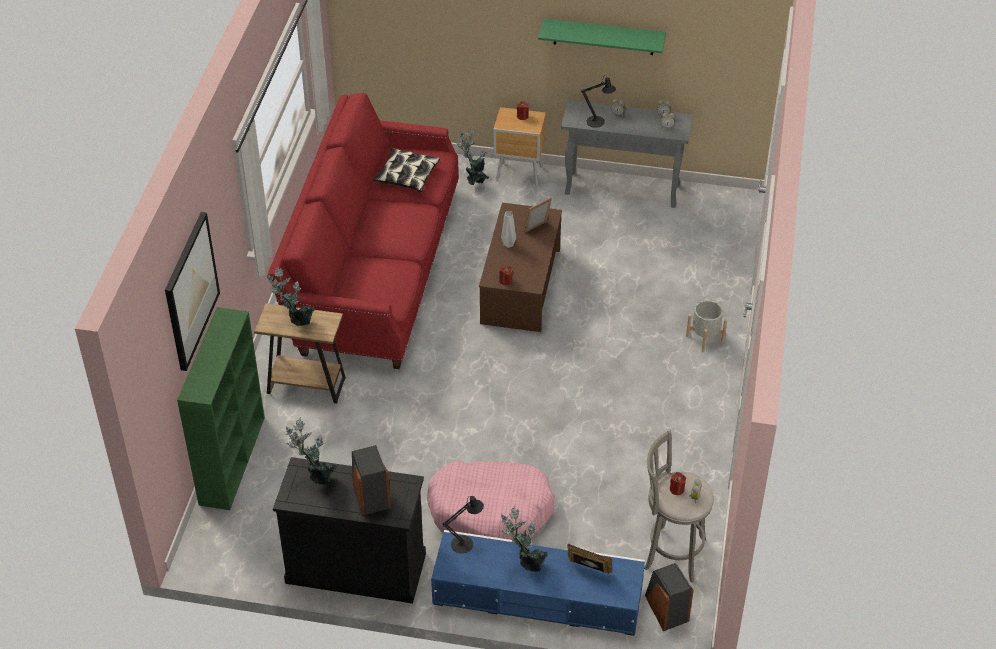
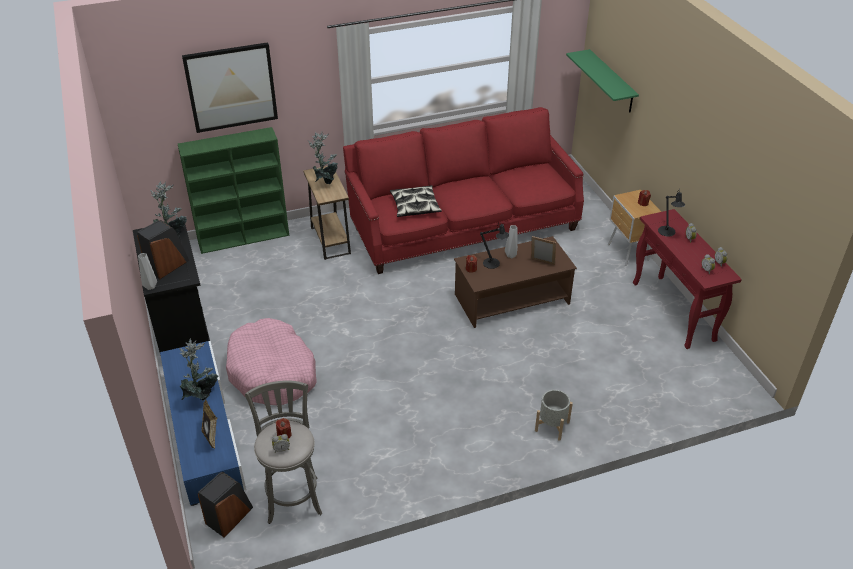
camera: 60 degrees right, 5 degrees down
(399, 519) = (150, 287): none -> grey vase
(407, 176) = (525, 180): pillow -> pillow (415, 206)
(465, 543) = (202, 356): black table lamp -> black table lamp (493, 264)
(474, 180) = (597, 234): potted plant -> none
(603, 37) = (708, 162): green shelf -> green shelf (611, 81)
(623, 189) = (674, 312): grey console table -> red console table

